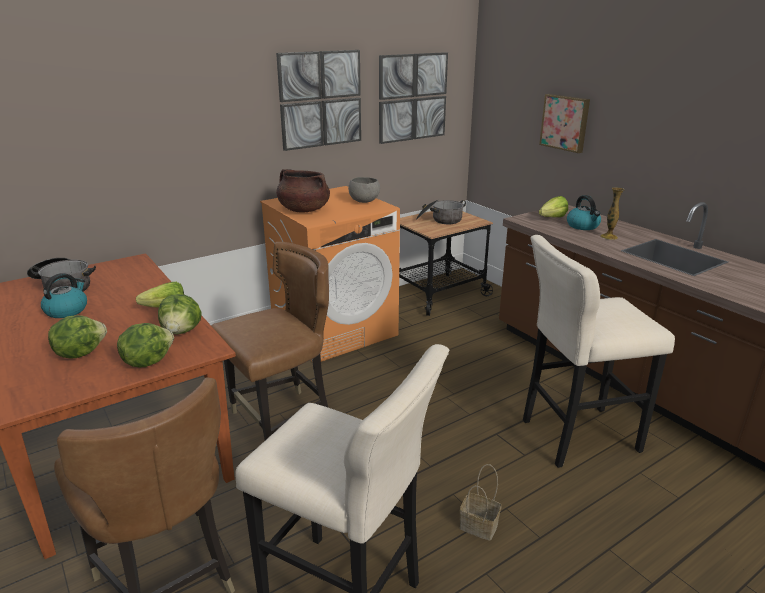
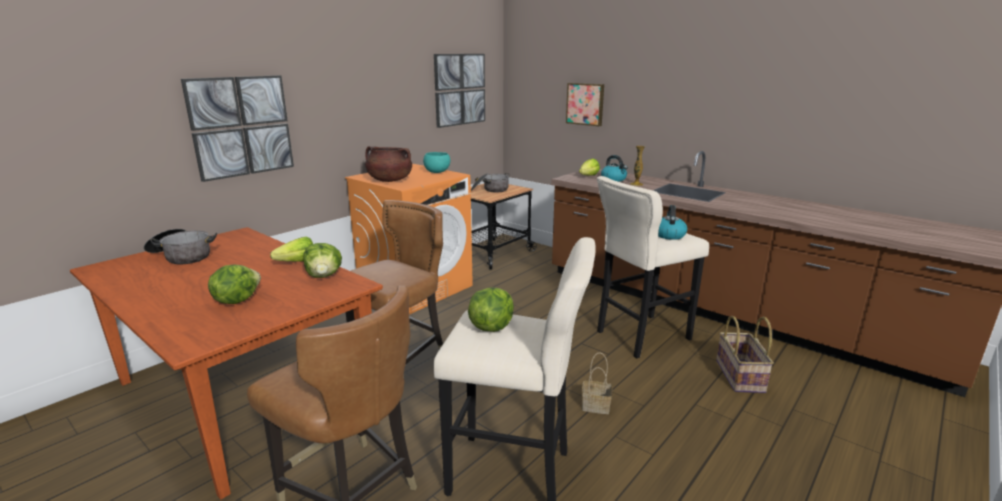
camera: 15 degrees left, 5 degrees down
(67, 310) = (199, 272): kettle -> kettle (669, 235)
(147, 361) = (307, 299): lettuce -> lettuce (491, 326)
(320, 99) = (390, 89): picture -> picture (241, 126)
(364, 201) = (437, 172): grey bowl -> turquoise bowl
(689, 519) = (741, 376): none -> basket

